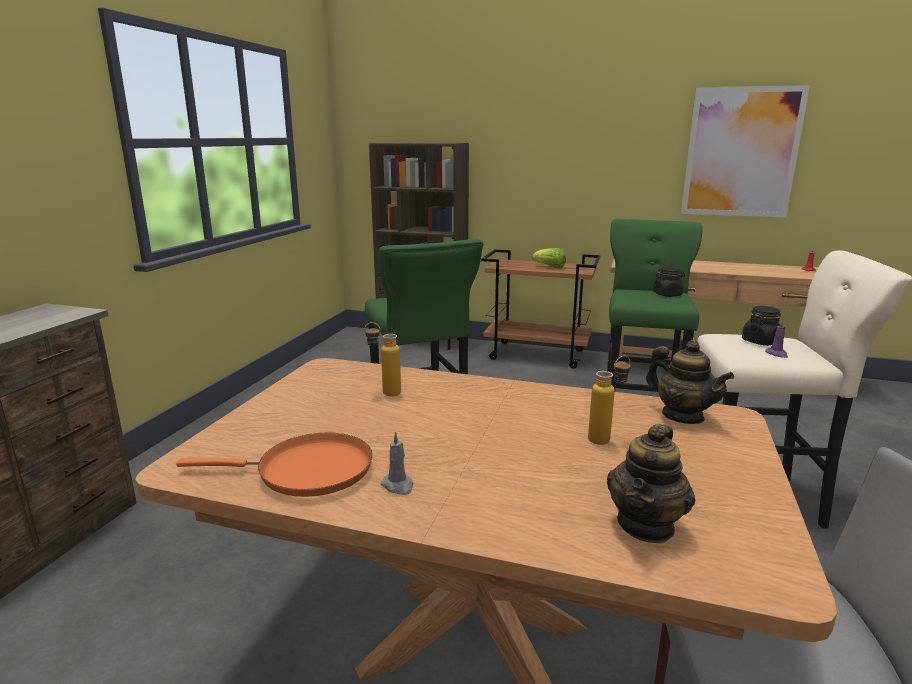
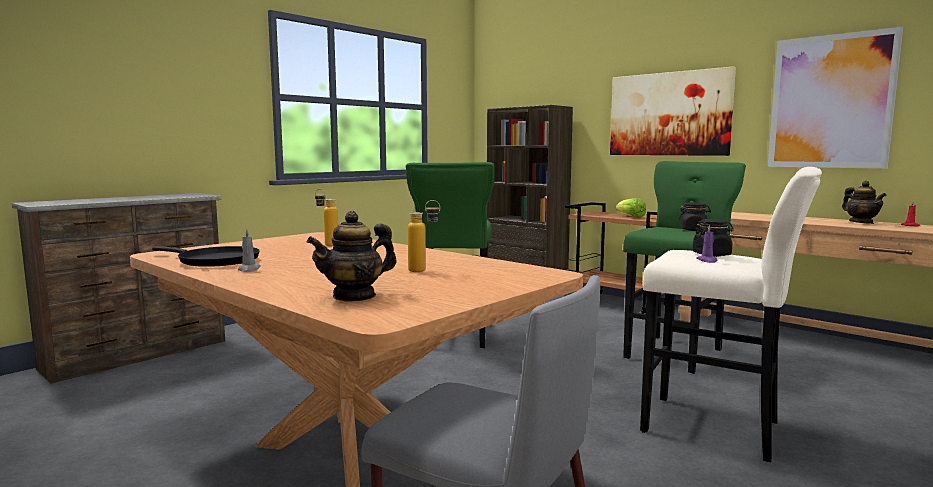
camera: 25 degrees right, 10 degrees down
(307, 471) = (215, 261): orange frying pan -> black frying pan
(580, 156) = (669, 114): none -> picture
(682, 416) = (511, 270): teapot -> teapot (861, 222)

